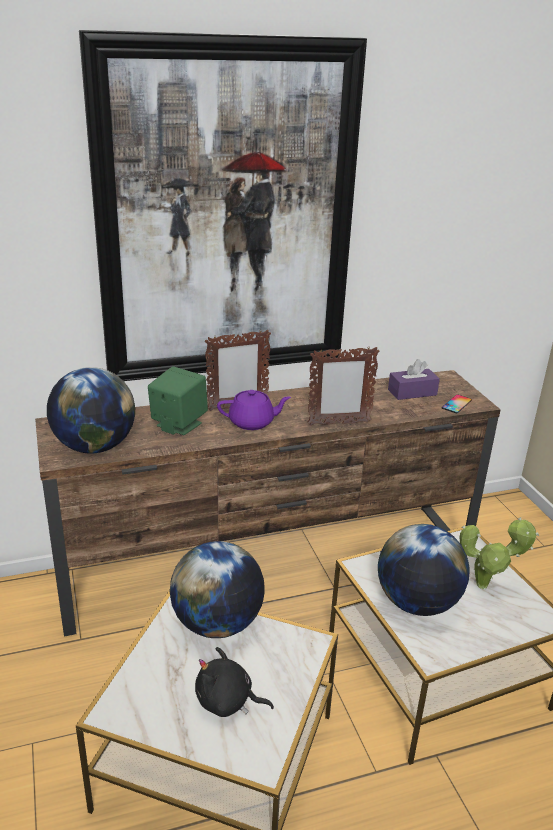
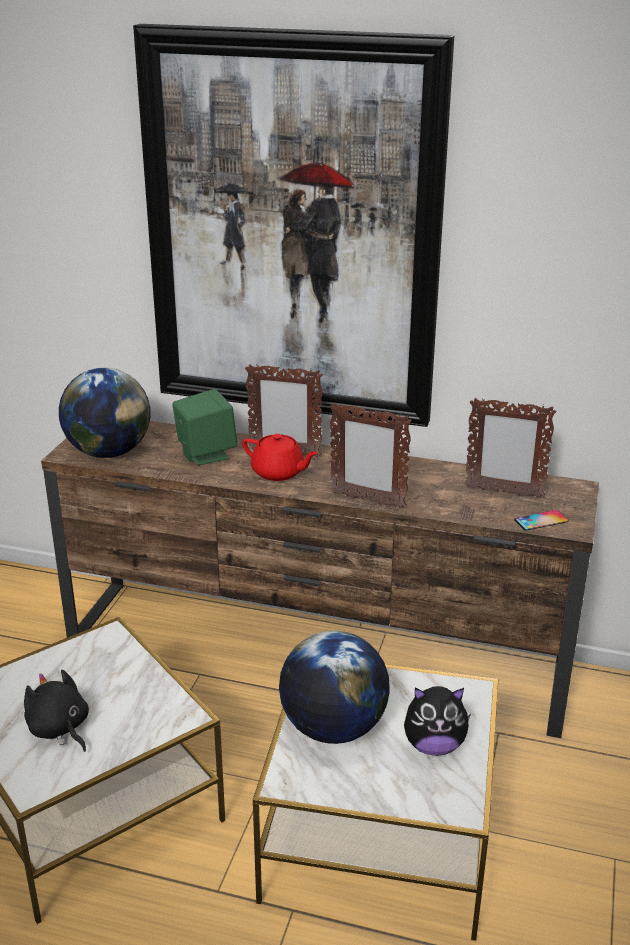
camera: 35 degrees right, 0 degrees up
(217, 624) = (123, 663): globe -> none
(252, 422) = (278, 473): purple teapot -> red teapot
(412, 392) = (503, 492): purple tissue box -> picture frame
(486, 585) = (434, 745): potted plant -> plush toy

